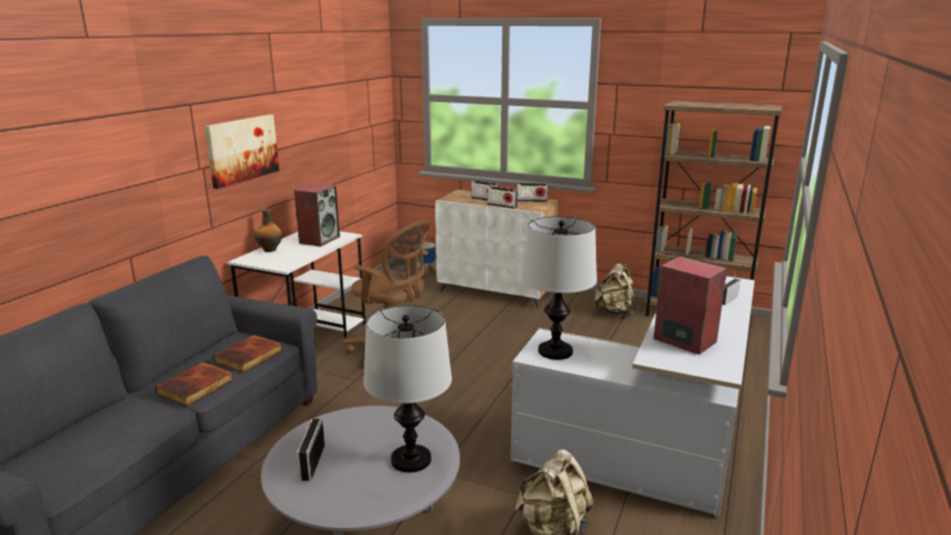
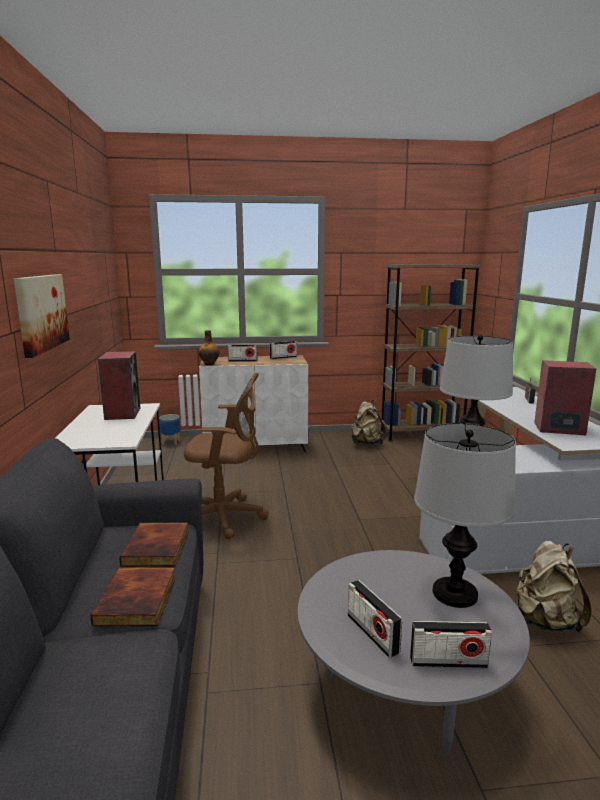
camera: 30 degrees left, 5 degrees down
(270, 250) = (80, 430): bottle -> bottle (209, 364)
(502, 206) = (266, 363): radio -> radio (448, 662)

